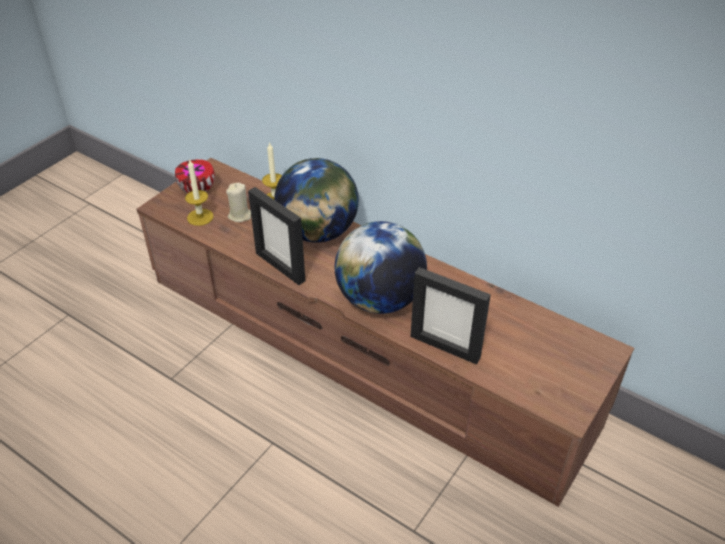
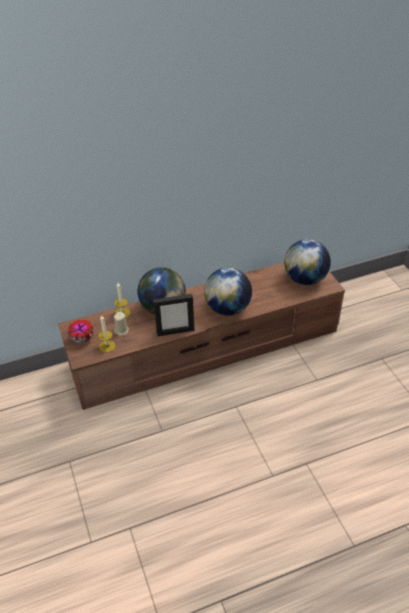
camera: 55 degrees left, 0 degrees up
(445, 346) = (272, 302): picture frame -> none
(549, 365) = (305, 279): none -> globe

